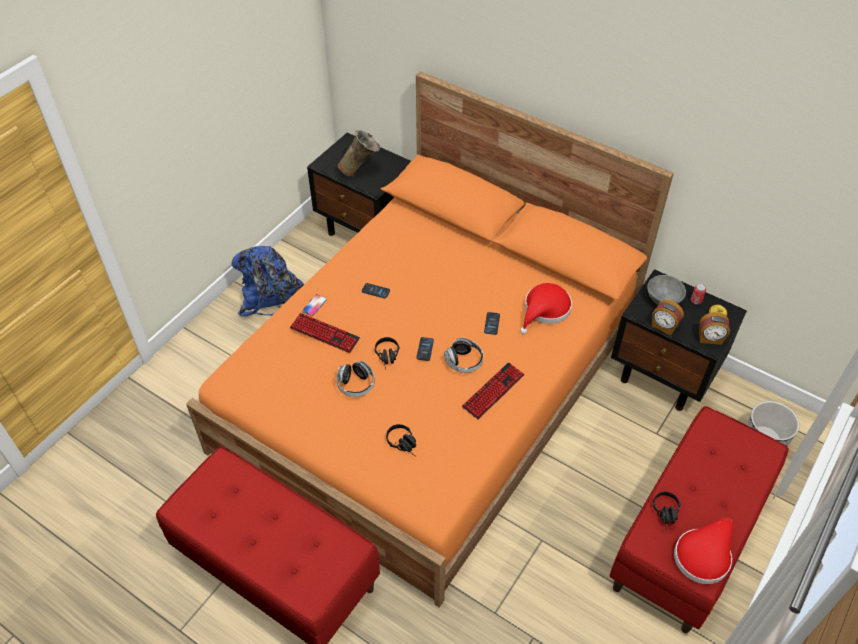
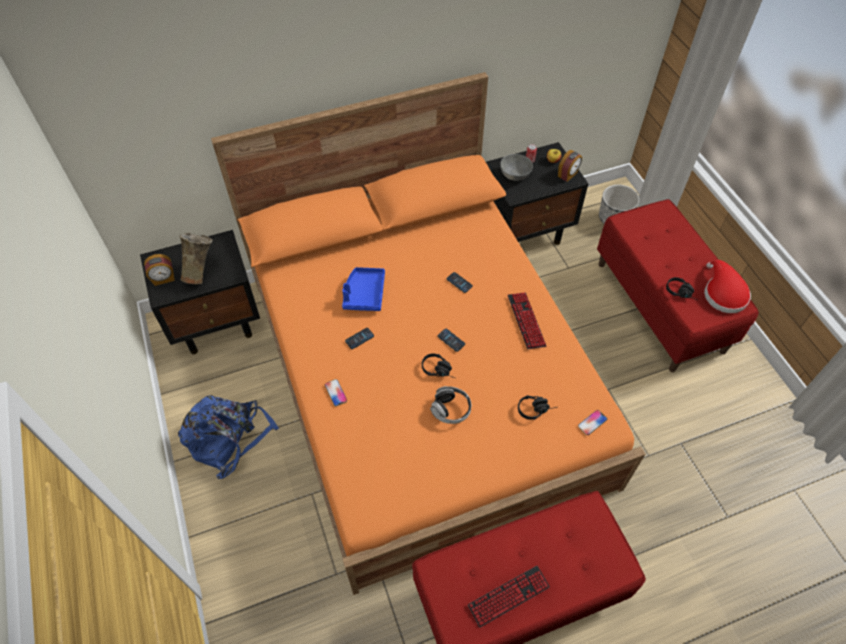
camera: 55 degrees left, 5 degrees up
(324, 333) = (378, 401): keyboard -> keyboard (508, 596)
(422, 270) = (364, 294): none -> blue tray
(424, 494) = (592, 422): none -> phone
(464, 362) = (483, 322): headphones -> none
(545, 310) = (473, 243): red hat -> none
(663, 327) = (538, 190): alarm clock -> alarm clock (164, 279)

